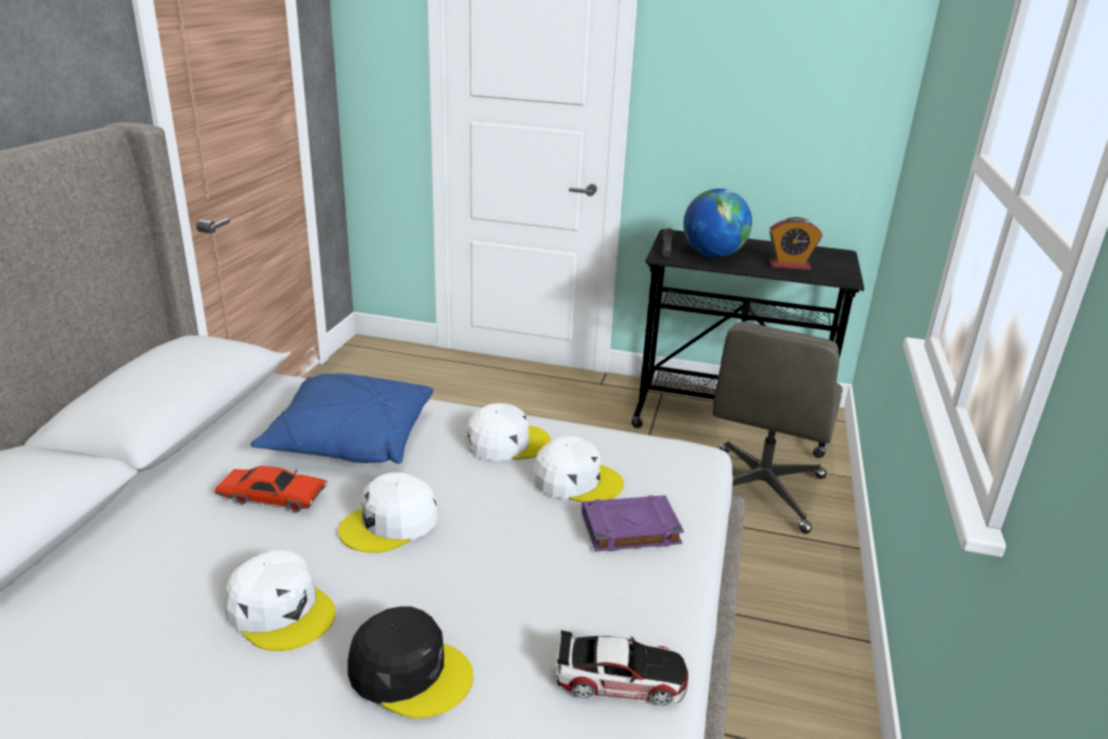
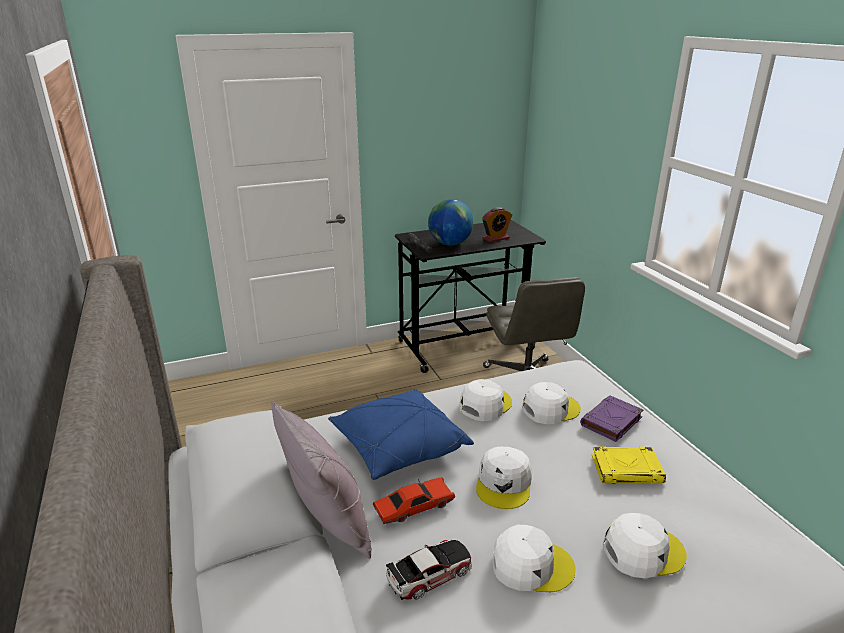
camera: 35 degrees left, 0 degrees up
(187, 471) = (328, 522): none -> purple pillow
(410, 672) = (642, 551): black cap -> white cap
(557, 586) = (627, 469): none -> yellow book
(620, 678) = (715, 495): toy car -> toy car (430, 573)

